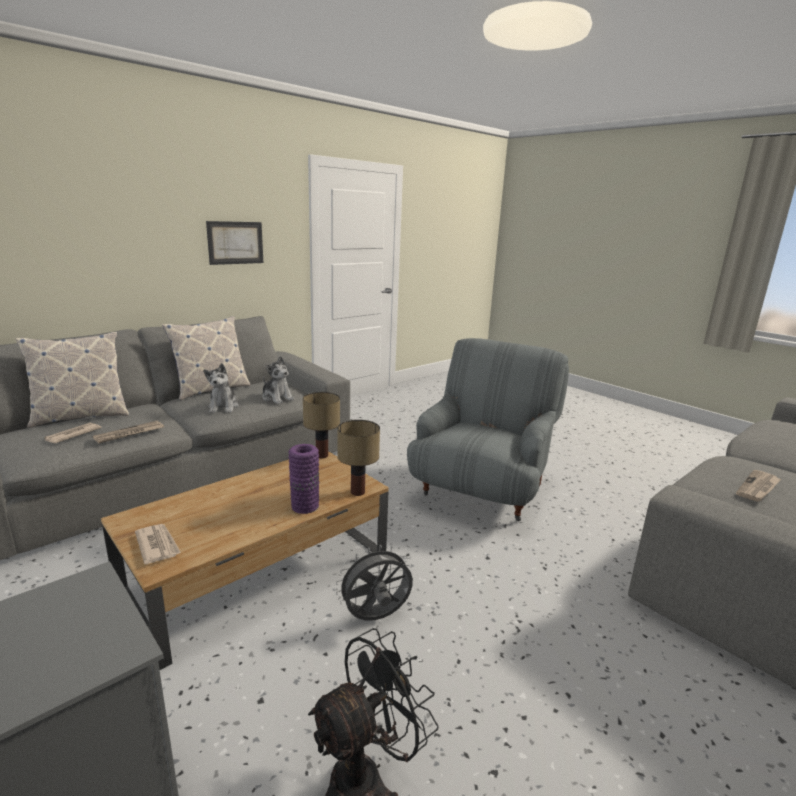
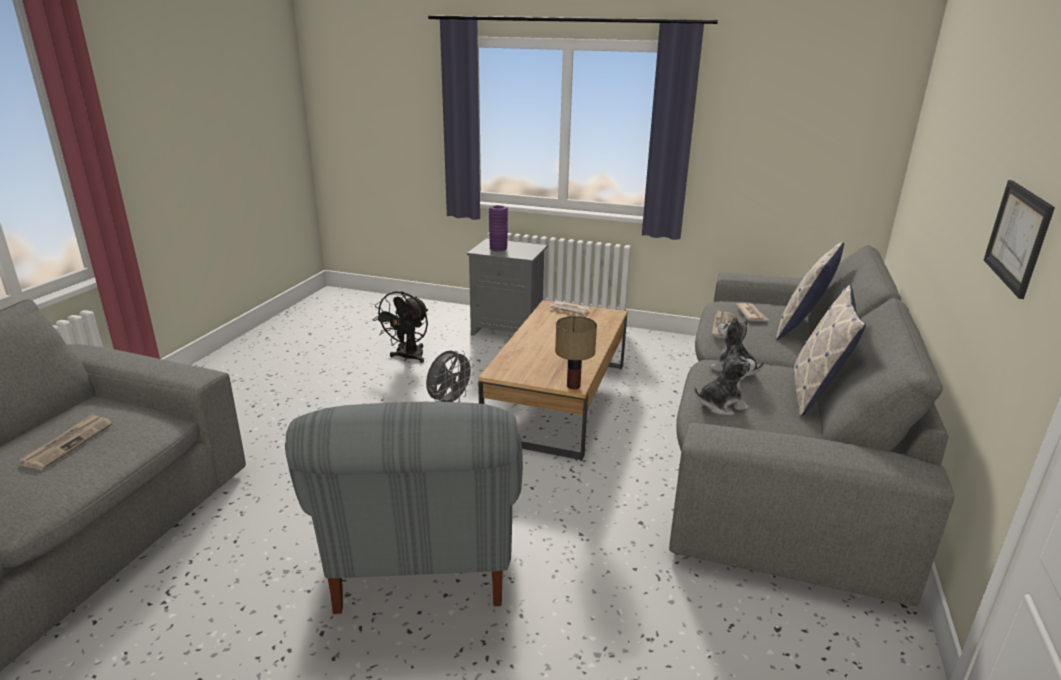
camera: 150 degrees right, 5 degrees up
(277, 398) = (721, 405): plush toy -> plush toy turned 150 degrees clockwise
(305, 506) = (522, 346): purple vase -> purple vase (498, 248)
(357, 492) = (498, 365): table lamp -> none

